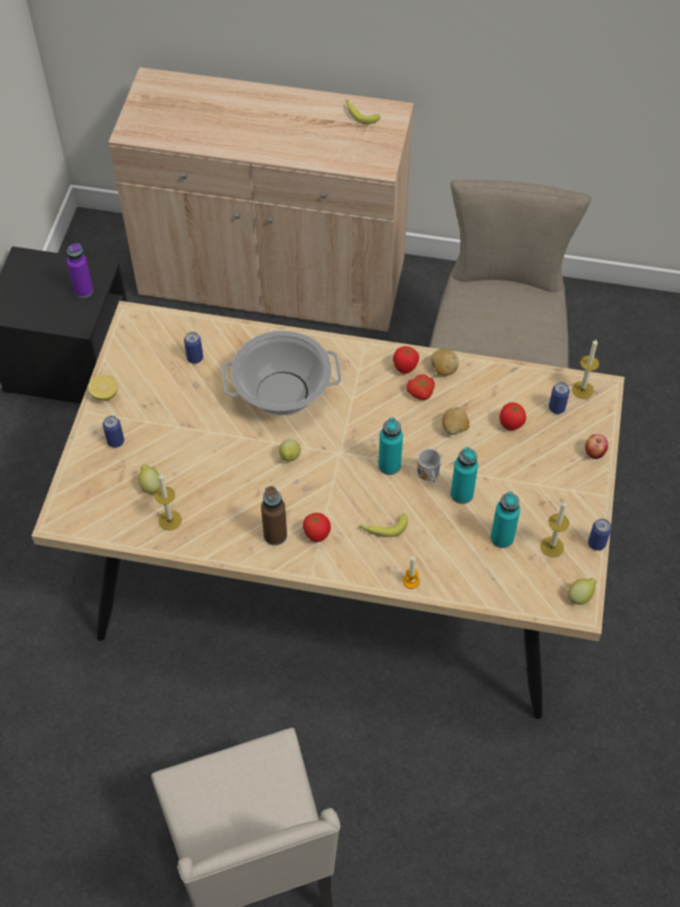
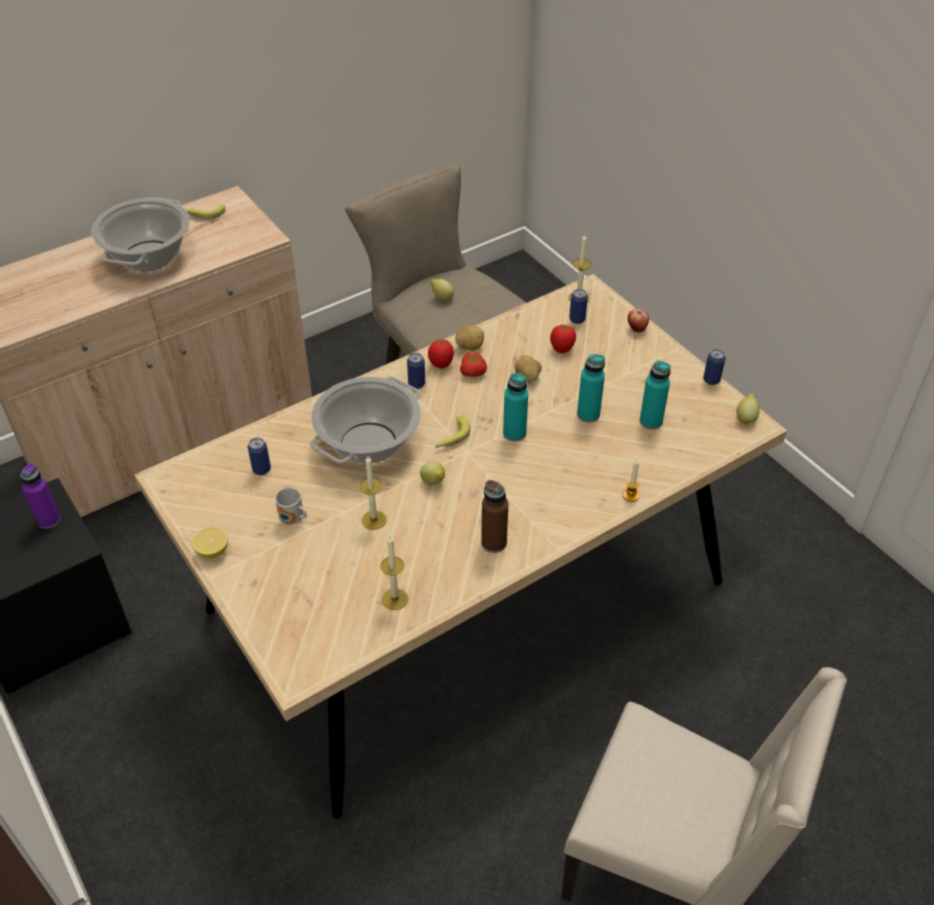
camera: 45 degrees left, 10 degrees down
(115, 441) = (269, 578): can -> can (416, 384)
(150, 486) = (344, 587): lemon -> lemon (442, 297)
(283, 128) = (148, 256): none -> cooking pot
(317, 535) = (524, 518): tomato -> none
(383, 527) = (564, 476): banana -> banana (451, 437)
(427, 476) = (550, 421): mug -> mug (292, 520)
(552, 547) = (688, 402): candle -> candle (374, 520)

